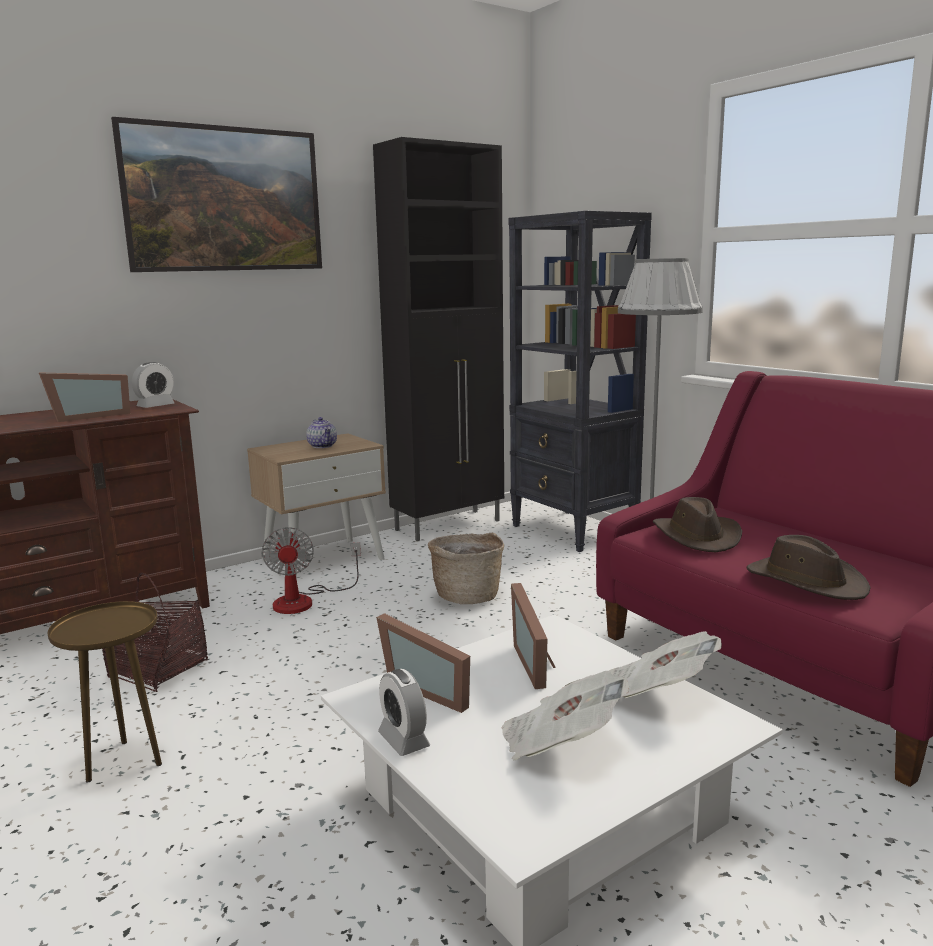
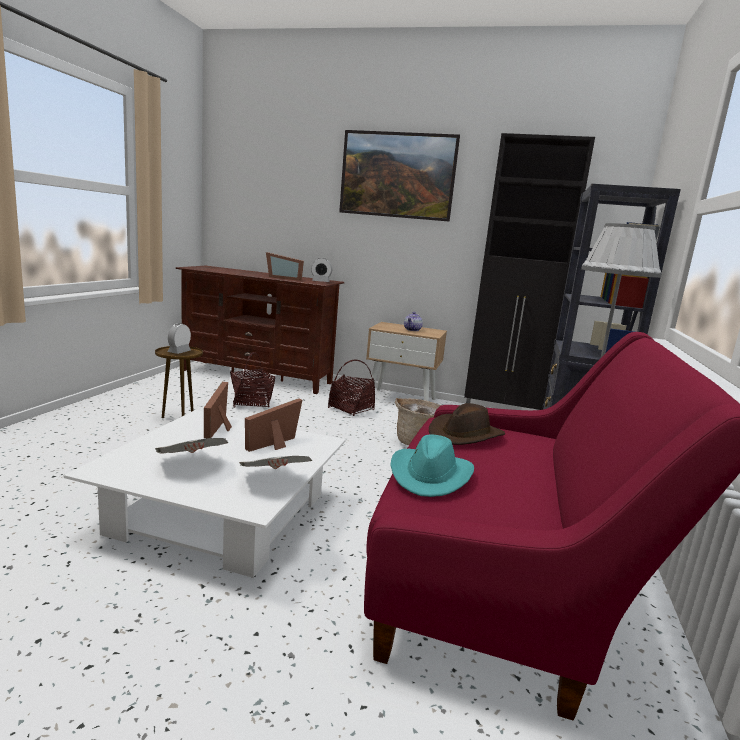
camera: 50 degrees right, 0 degrees up
(305, 600) = (351, 409): fan -> basket
(403, 740) = (167, 432): alarm clock -> alarm clock (179, 352)
(806, 581) = (431, 475): brown hat -> turquoise hat

